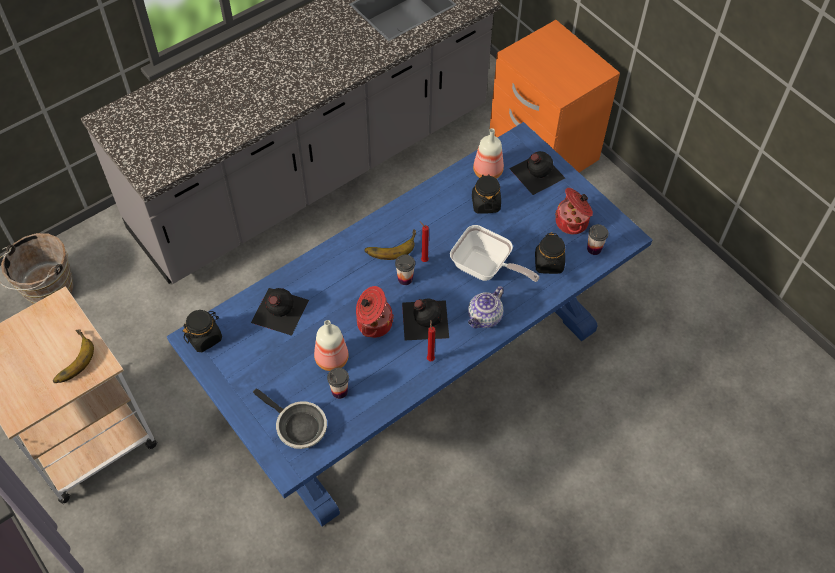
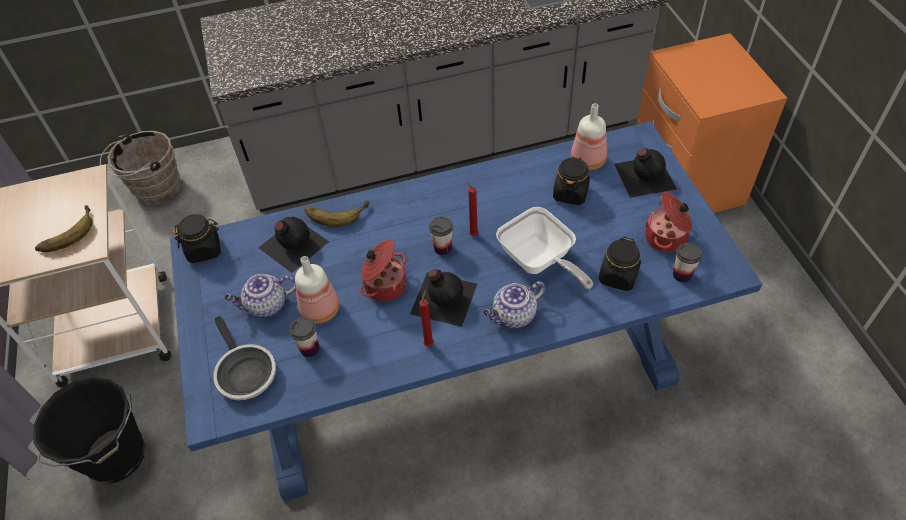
camera: 25 degrees right, 5 degrees down
(155, 543) = (117, 457): none -> black bucket
(285, 368) = (266, 306): none -> teapot
(390, 245) = (444, 209): banana -> banana (336, 211)

